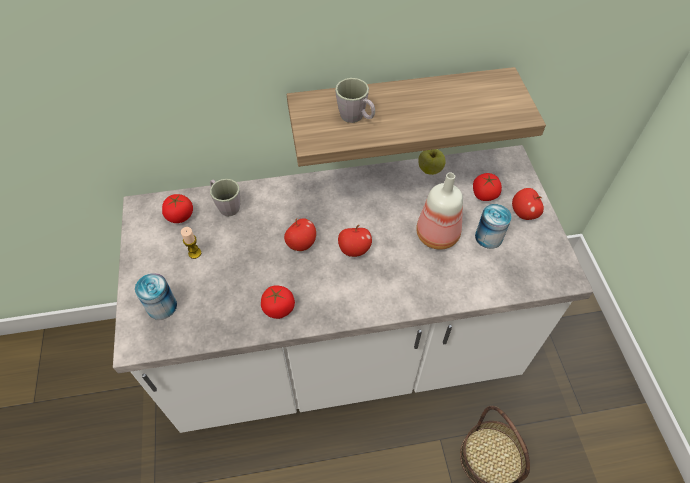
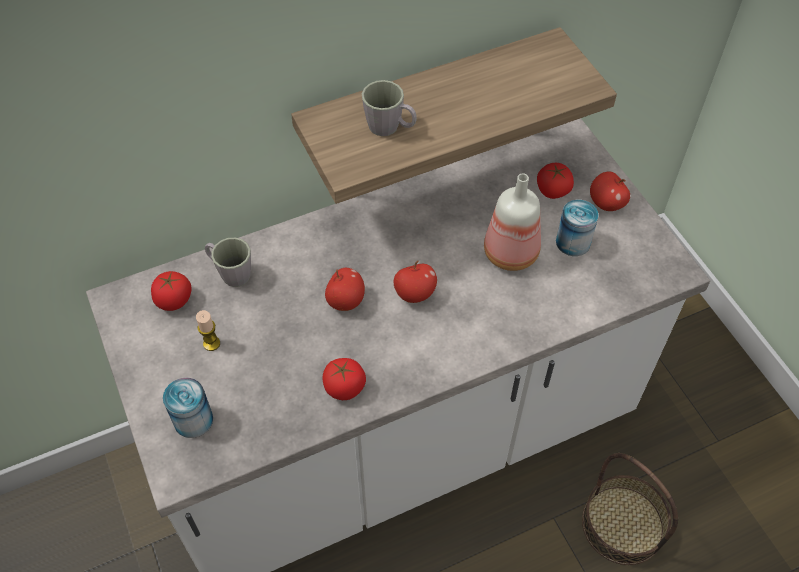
camera: 15 degrees left, 0 degrees up
(430, 169) = (477, 172): apple -> none

